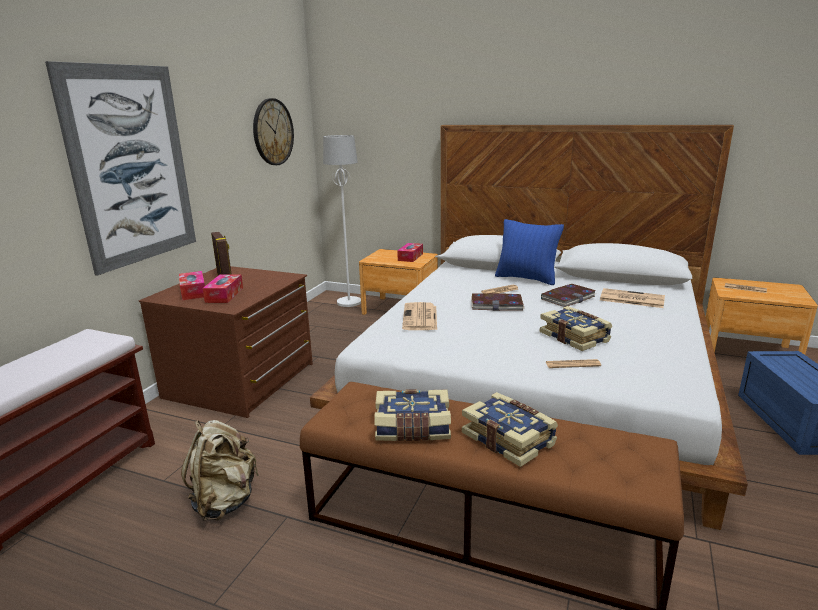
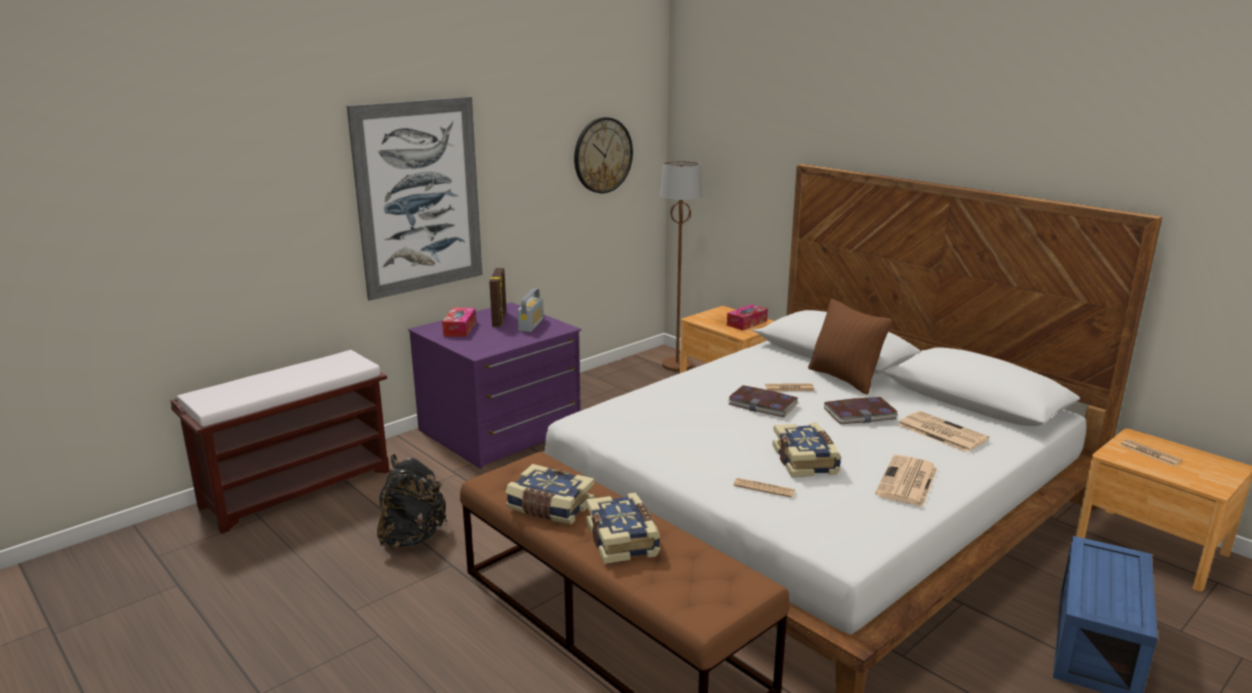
camera: 25 degrees right, 0 degrees up
(224, 295) = (483, 338): tissue box -> none
(225, 501) = (412, 537): beige backpack -> black backpack
(242, 381) = (501, 431): brown dresser -> purple dresser
(259, 278) = (531, 325): none -> radio
(349, 302) = (677, 365): white floor lamp -> brown floor lamp
(420, 318) = (661, 401): newspaper -> newspaper (907, 482)
(526, 278) = (844, 379): blue pillow -> brown pillow

